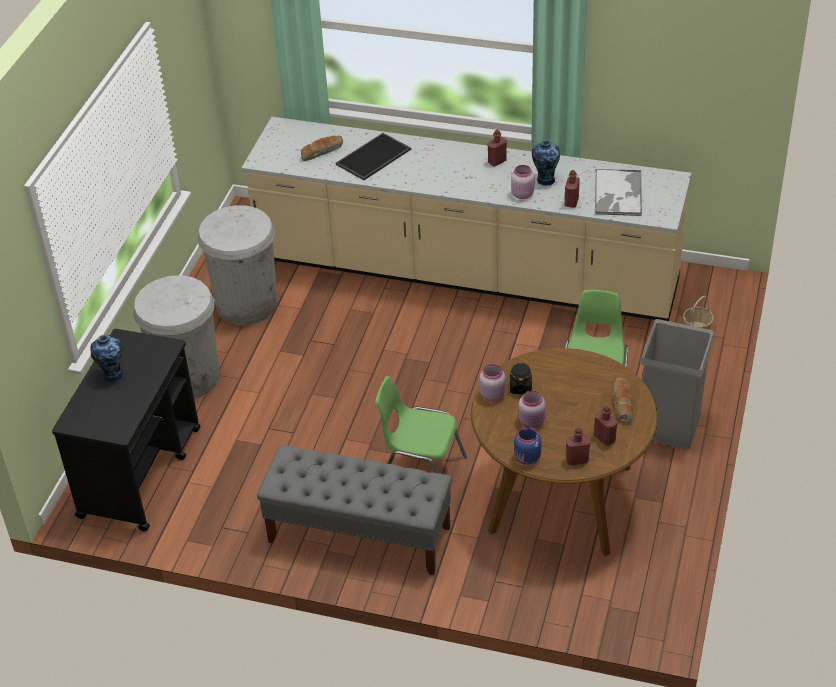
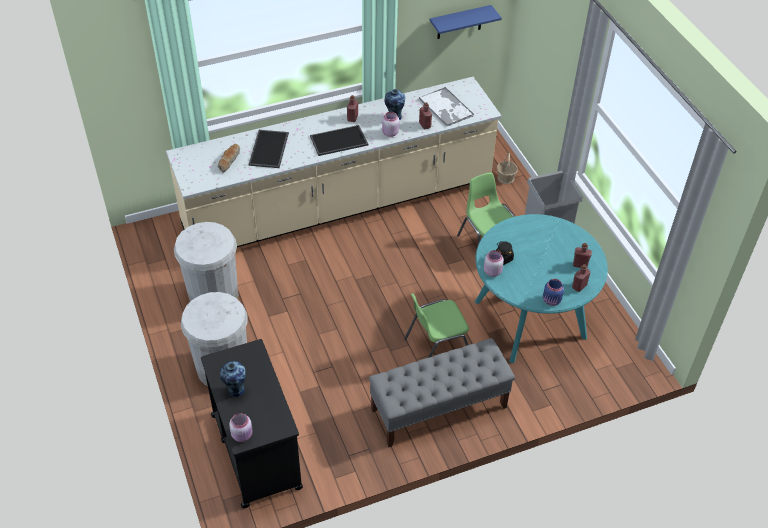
camera: 40 degrees left, 5 degrees up
(455, 179) = (338, 141): none -> tray
(532, 422) = (531, 276): pink jar -> pink jar (242, 435)
(560, 499) = (530, 319): brown dining table -> turquoise dining table
(622, 404) = (568, 239): bread -> none
(686, 91) = (459, 22): none -> blue shelf

